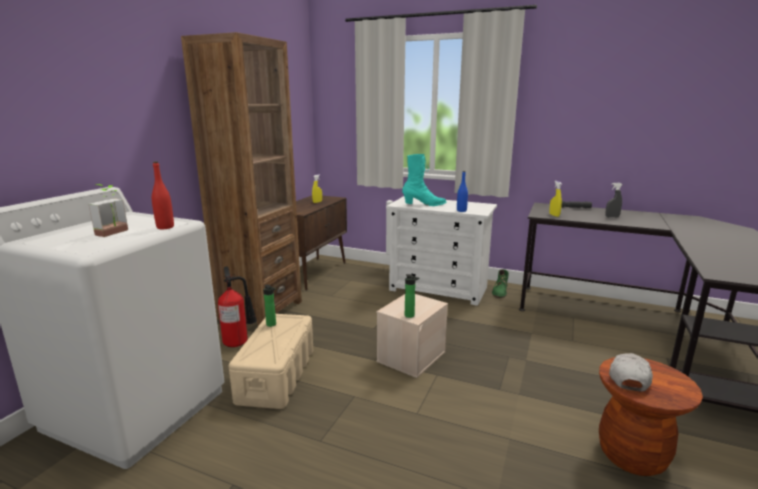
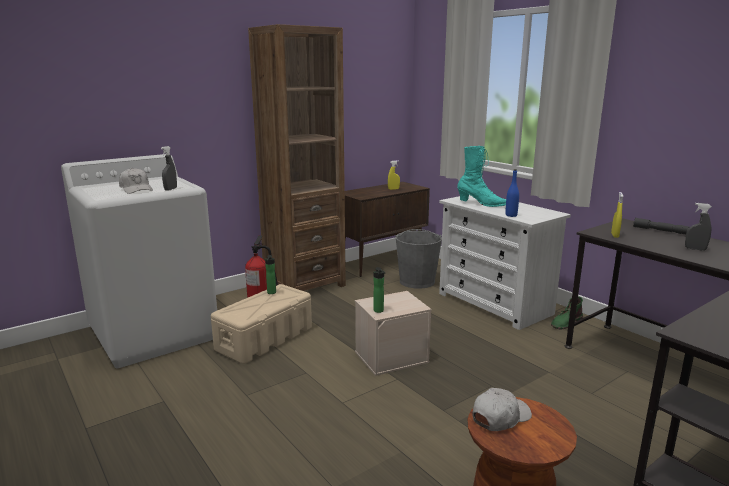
camera: 30 degrees right, 0 degrees up
(116, 233) = (136, 189): potted plant -> white cap
(165, 227) = (170, 189): red bottle -> grey spray bottle
(360, 283) = (417, 281): none -> grey bucket

